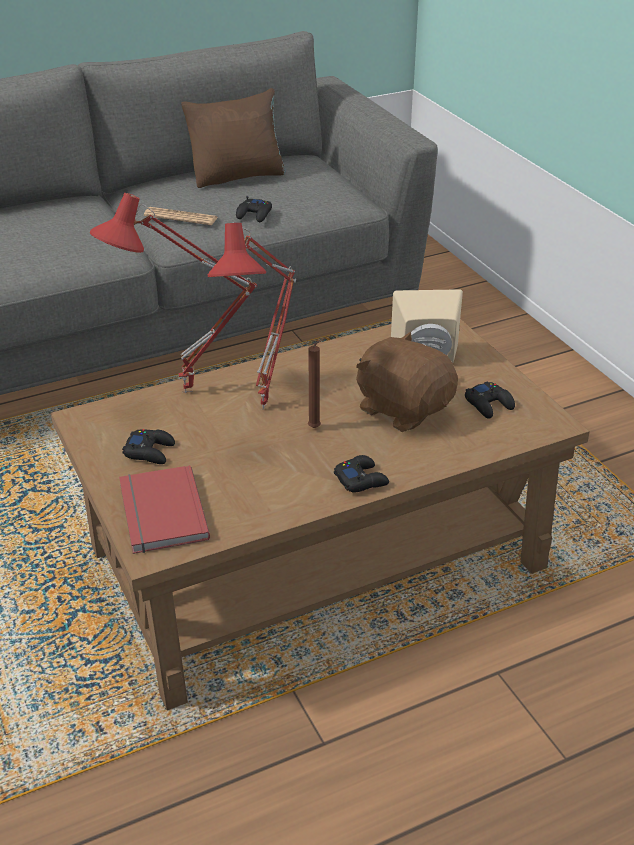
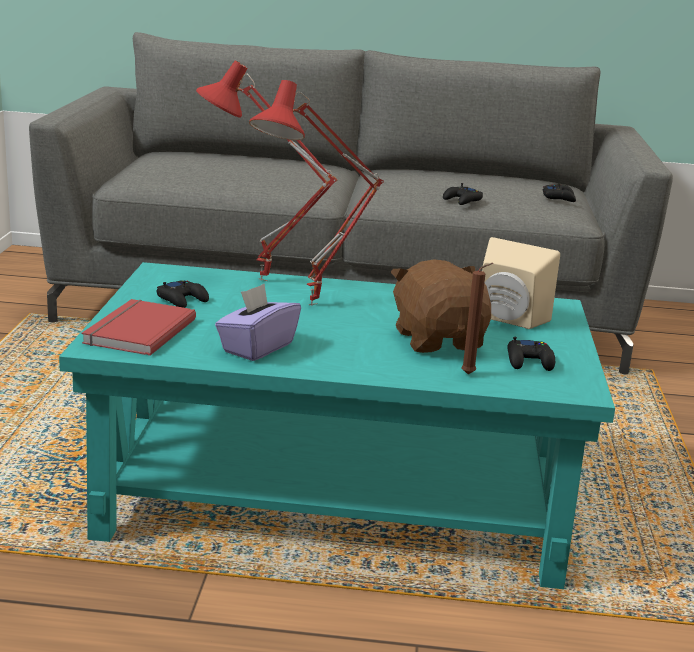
camera: 30 degrees right, 15 degrees down
(181, 217) = (396, 188): newspaper -> none
(238, 176) = (480, 179): brown pillow -> none
(281, 486) = (257, 347): none -> purple tissue box
(316, 428) = (340, 327): brown candle -> brown candle (470, 375)
(316, 560) = (334, 497): brown coffee table -> turquoise coffee table
(361, 479) = (333, 365): black game controller -> black game controller (559, 198)

